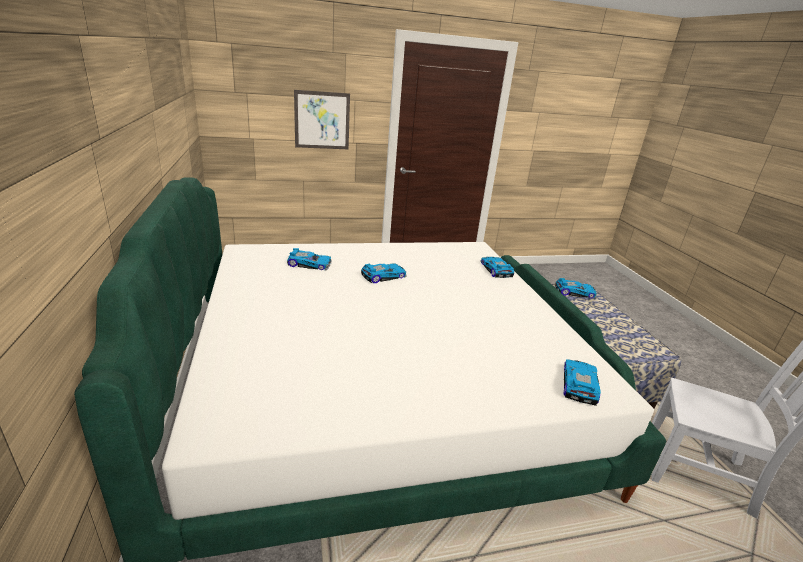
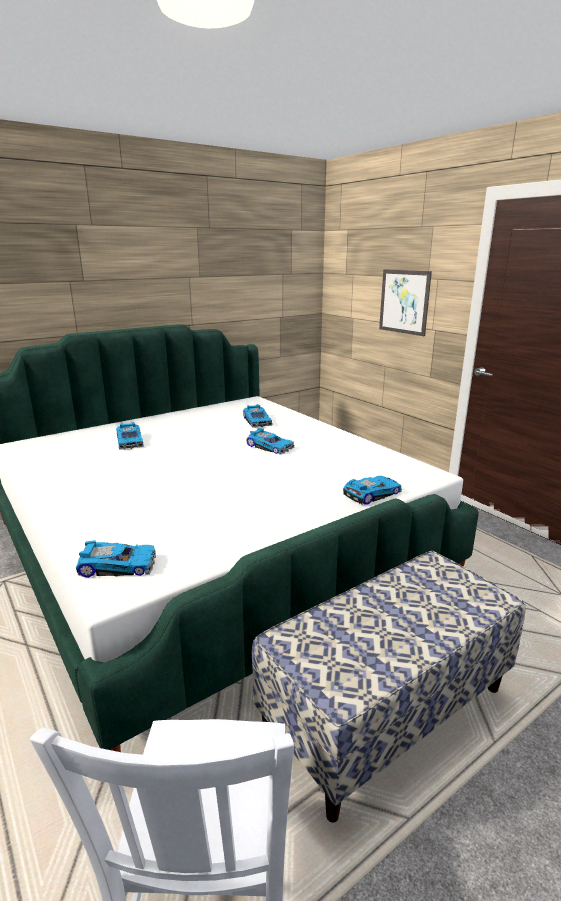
camera: 70 degrees right, 5 degrees down
(574, 292) = (462, 589): toy car -> toy car (130, 441)

